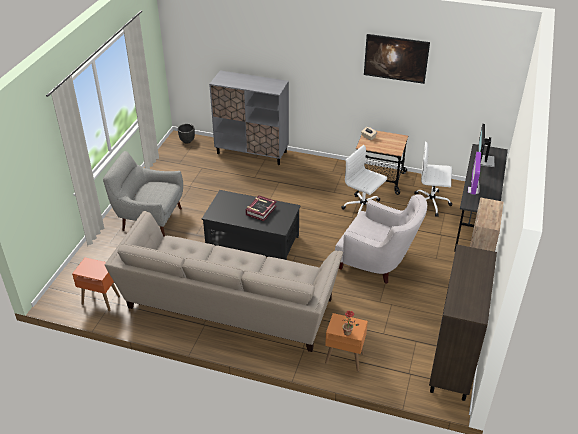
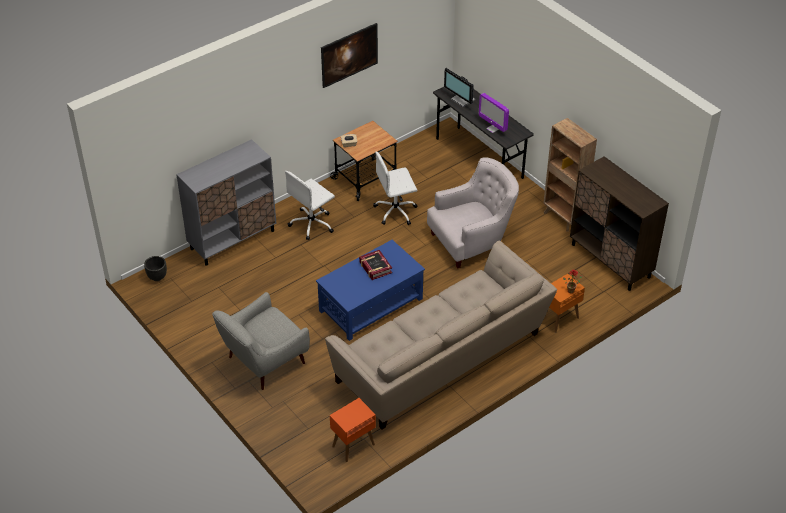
camera: 55 degrees left, 5 degrees up
(252, 241) = (370, 305): black coffee table -> blue coffee table
(431, 203) = (430, 167): white office chair -> white office chair (312, 224)

